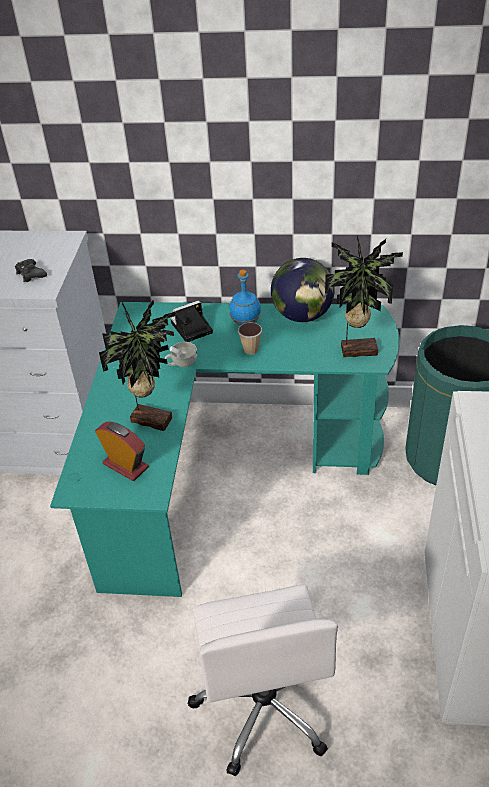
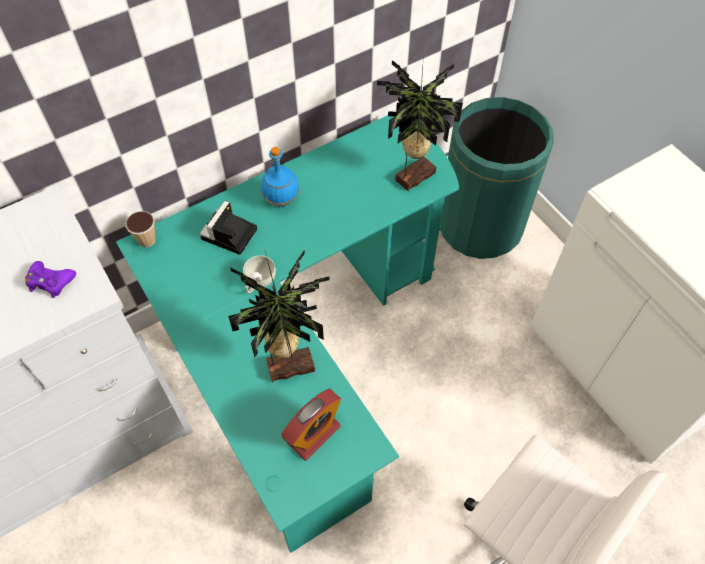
camera: 40 degrees left, 15 degrees up
(31, 274) = (50, 282): black game controller -> purple game controller
(125, 465) = (313, 434): alarm clock -> alarm clock turned 135 degrees clockwise
(251, 350) = (314, 228): cup -> cup (147, 240)
(302, 316) = (328, 163): globe -> none

